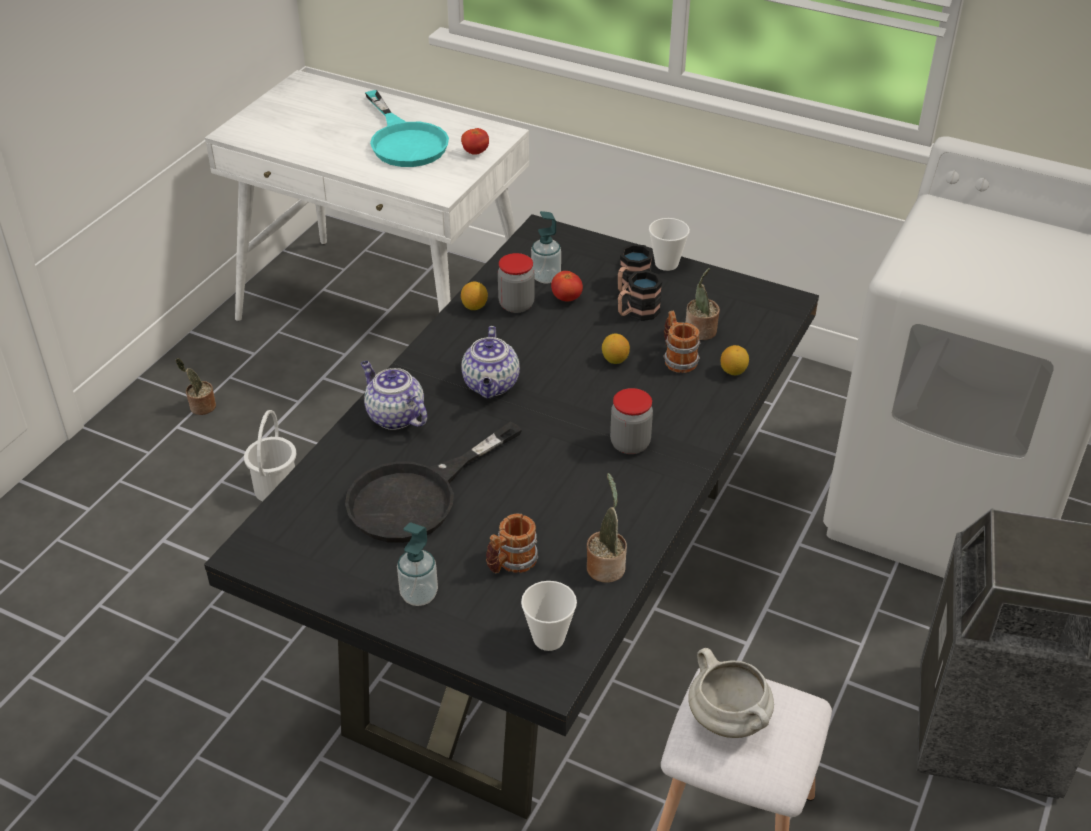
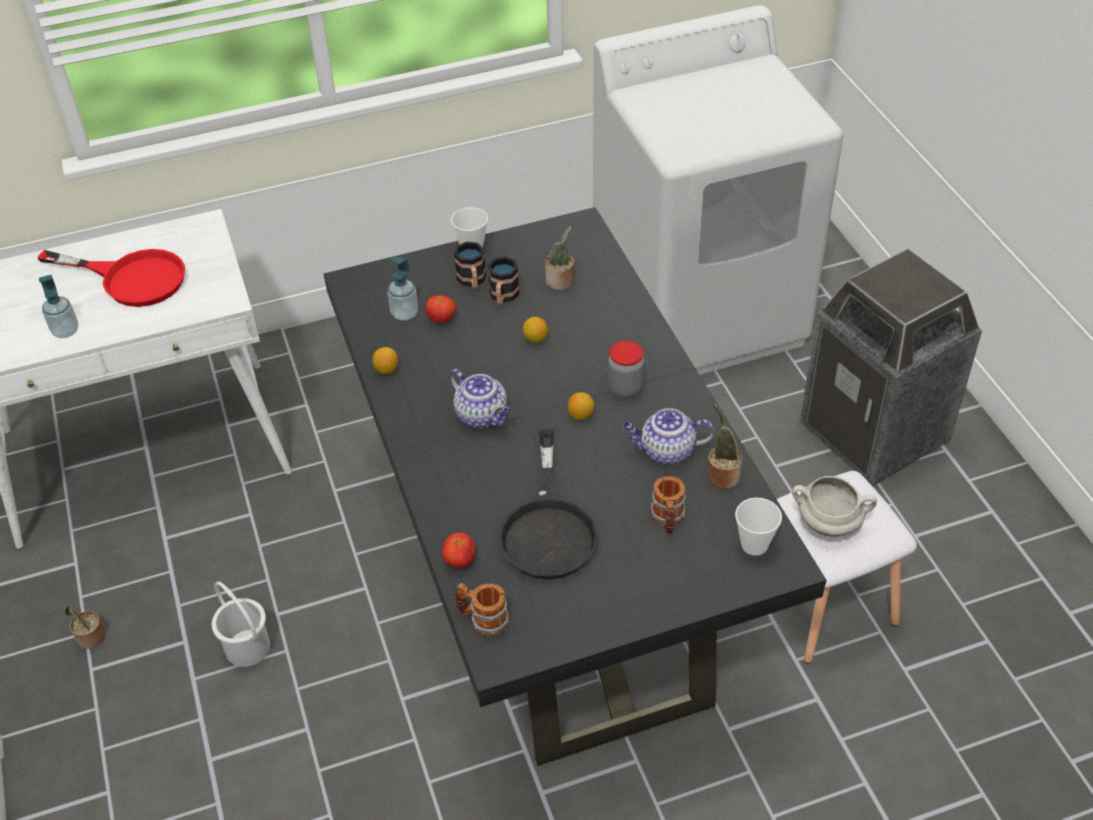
camera: 45 degrees left, 5 degrees up
(394, 416) = (450, 487): teapot -> teapot (666, 452)
(404, 141) = (131, 278): turquoise frying pan -> red frying pan
(419, 595) = (645, 586): soap dispenser -> soap dispenser (65, 331)
(475, 152) = (206, 252): tomato -> tomato (459, 560)
(516, 305) = (414, 348): jar -> none
(677, 358) = (572, 310): mug -> mug (482, 619)
(733, 371) = (617, 294): lemon -> lemon (581, 415)

